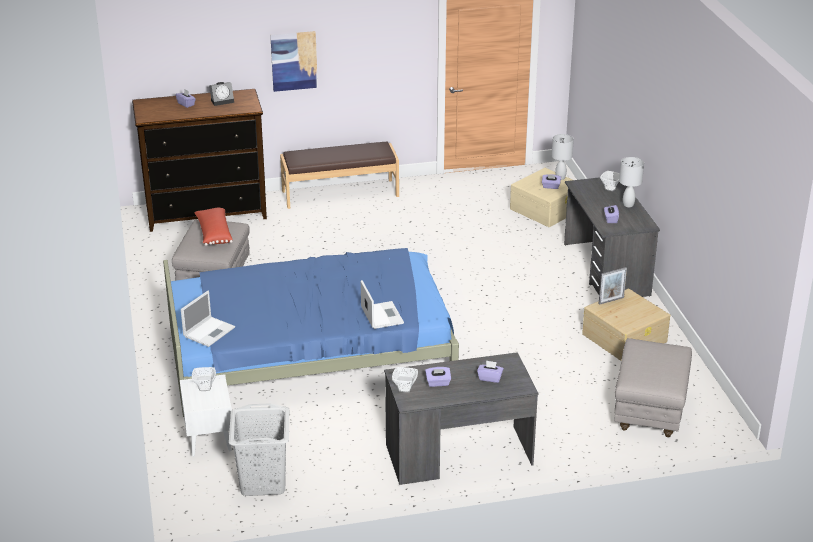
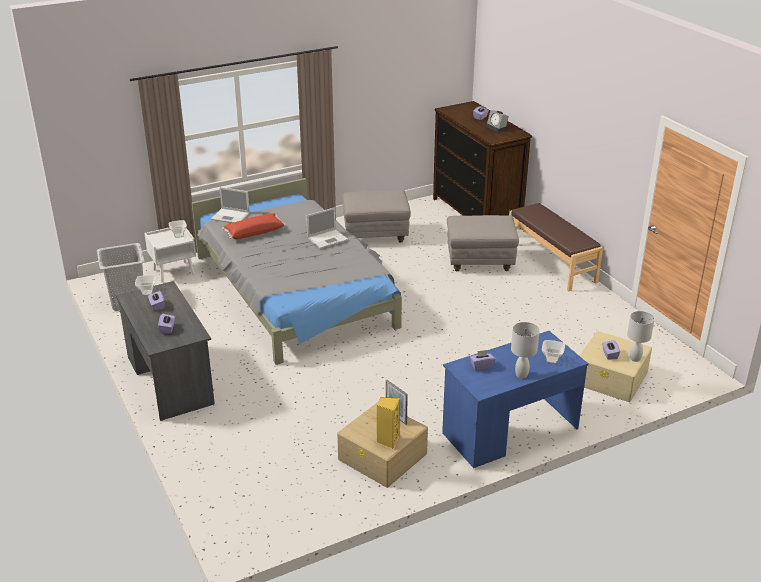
camera: 75 degrees right, 0 degrees up
(214, 234) = (381, 198): red pillow -> red pillow (254, 232)
(294, 61) = (558, 126): picture -> none
(312, 352) = (294, 292): blue bed -> grey bed
(381, 315) = (272, 276): laptop -> laptop (328, 239)
(606, 270) = (510, 431): grey desk -> blue desk
(644, 309) = (388, 440): none -> yellow speaker
(650, 412) = (254, 485): grey ottoman -> grey ottoman (479, 263)

